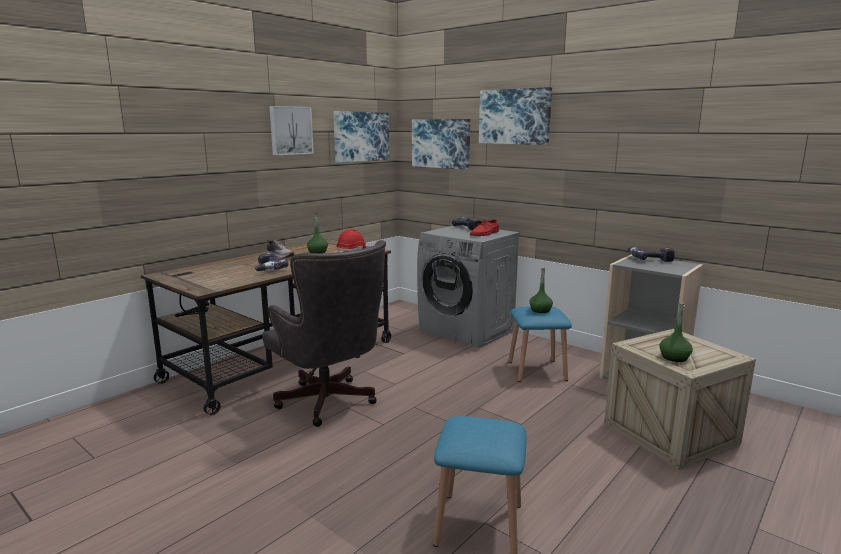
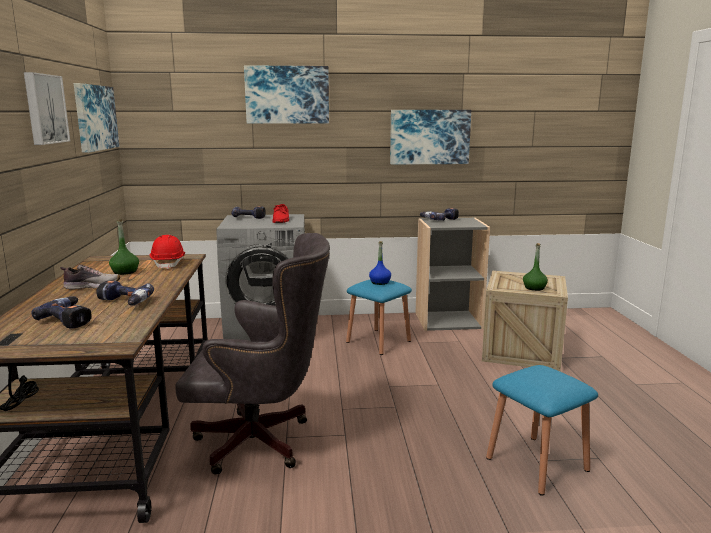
camera: 45 degrees left, 0 degrees up
(225, 271) = (71, 319): none -> power drill
(441, 143) = (190, 125): picture -> picture (429, 137)
(540, 310) = (380, 282): green bottle -> blue bottle

